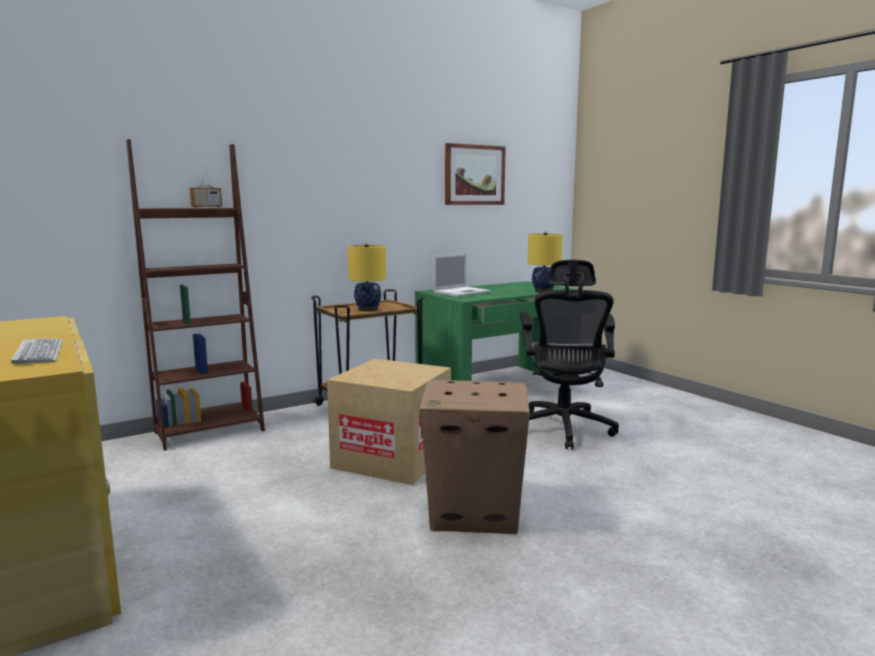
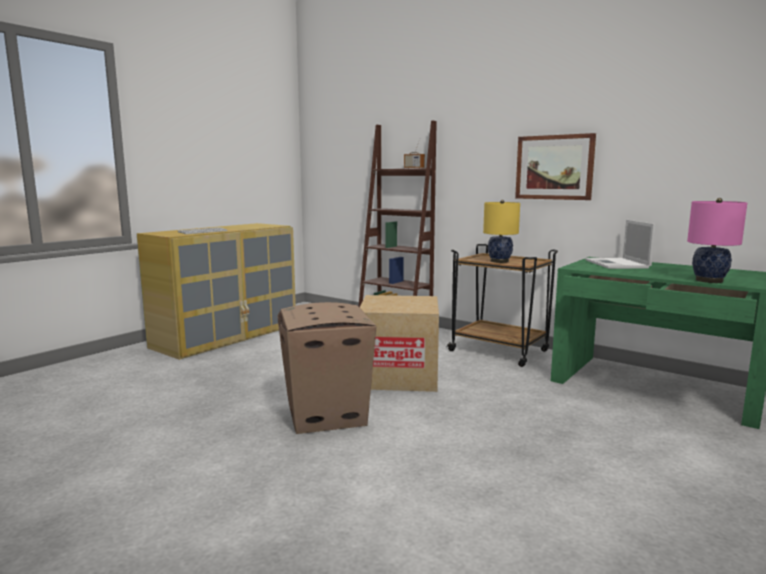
camera: 70 degrees right, 0 degrees up
(462, 292) = (617, 264): laptop -> laptop turned 60 degrees clockwise
(474, 175) = (692, 126): picture -> picture (554, 167)
(543, 291) = (709, 280): yellow table lamp -> pink table lamp
(562, 429) = (555, 433): office chair -> none

